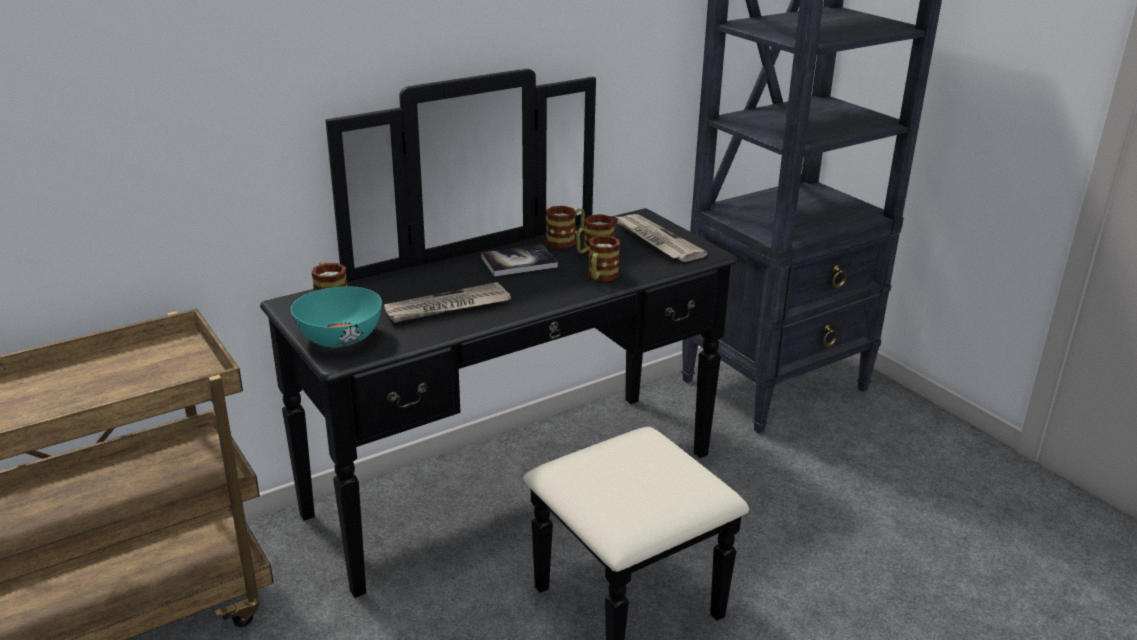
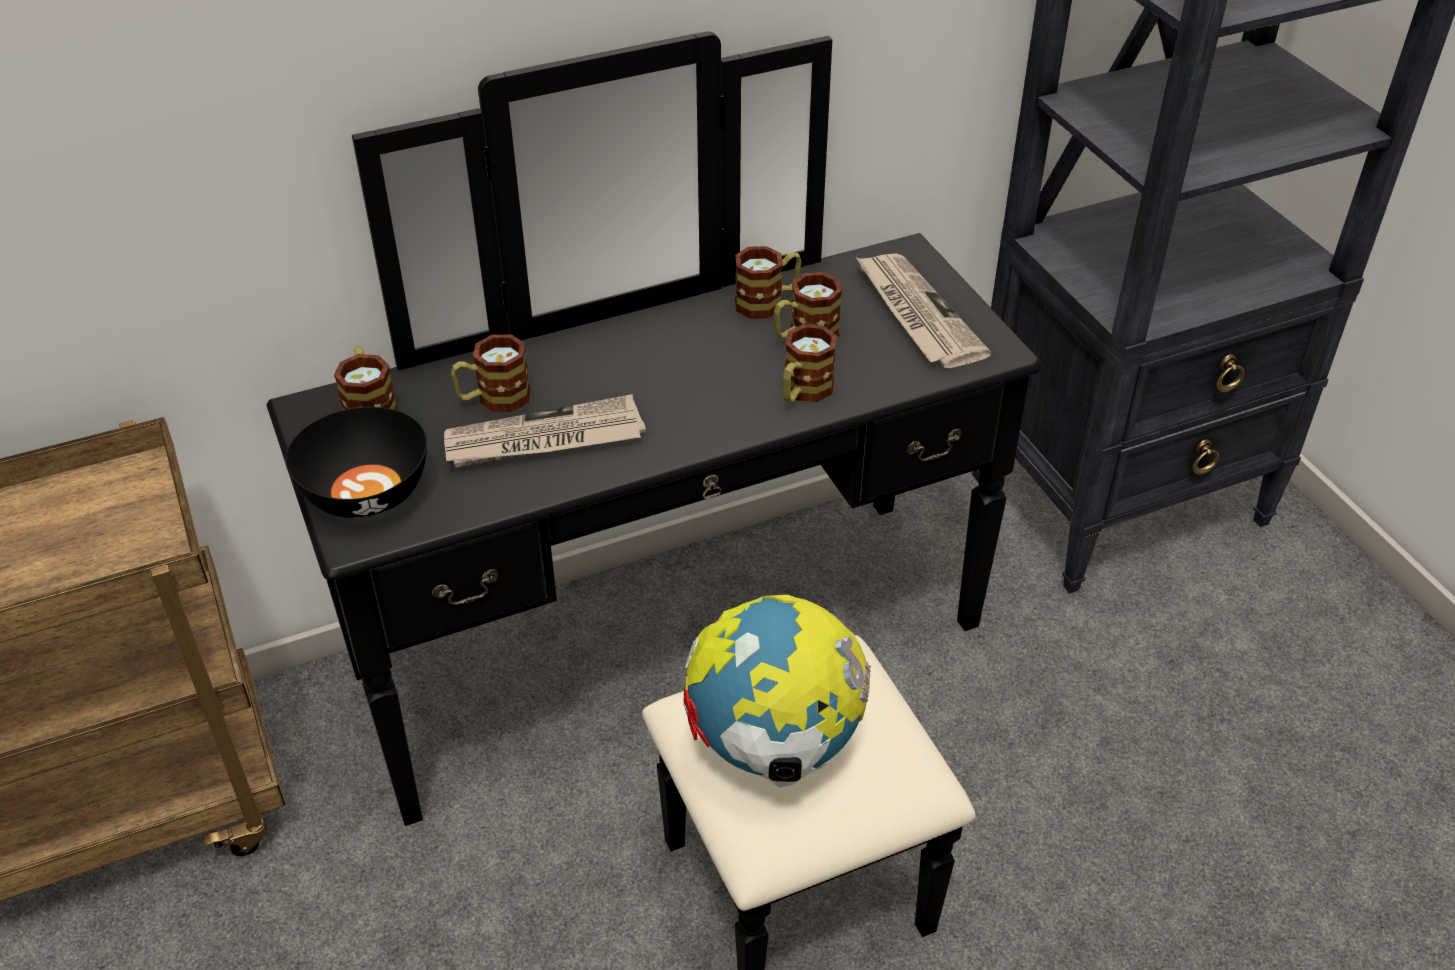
camera: 10 degrees right, 15 degrees up
(339, 338) = (365, 494): turquoise bowl -> black bowl
(409, 291) = (493, 398): none -> mug
(519, 262) = (680, 346): book -> none
(616, 478) = (774, 745): none -> globe

